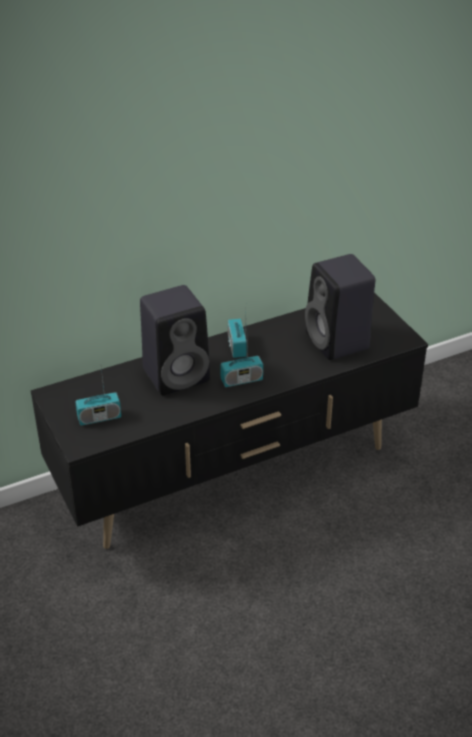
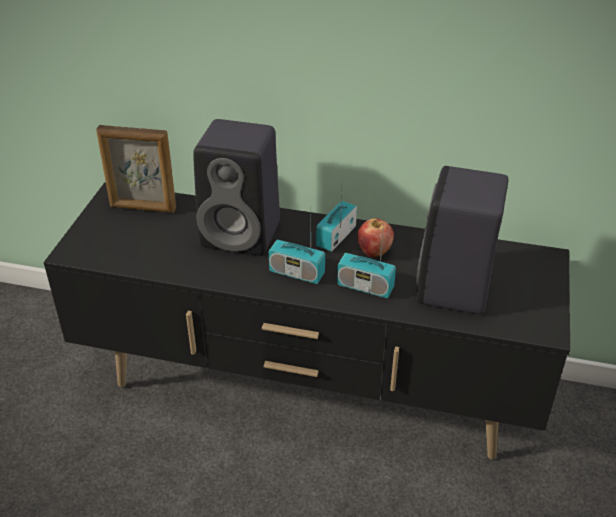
camera: 40 degrees right, 0 degrees up
(86, 393) = (143, 208): none -> picture frame
(99, 417) = (122, 236): radio -> radio (365, 287)
(270, 344) = (374, 252): none -> apple

